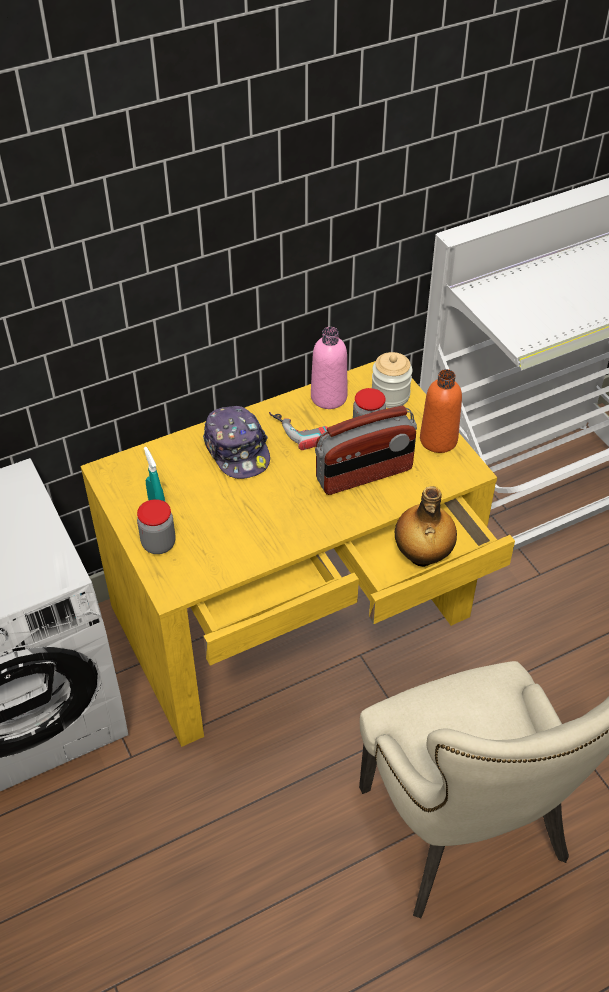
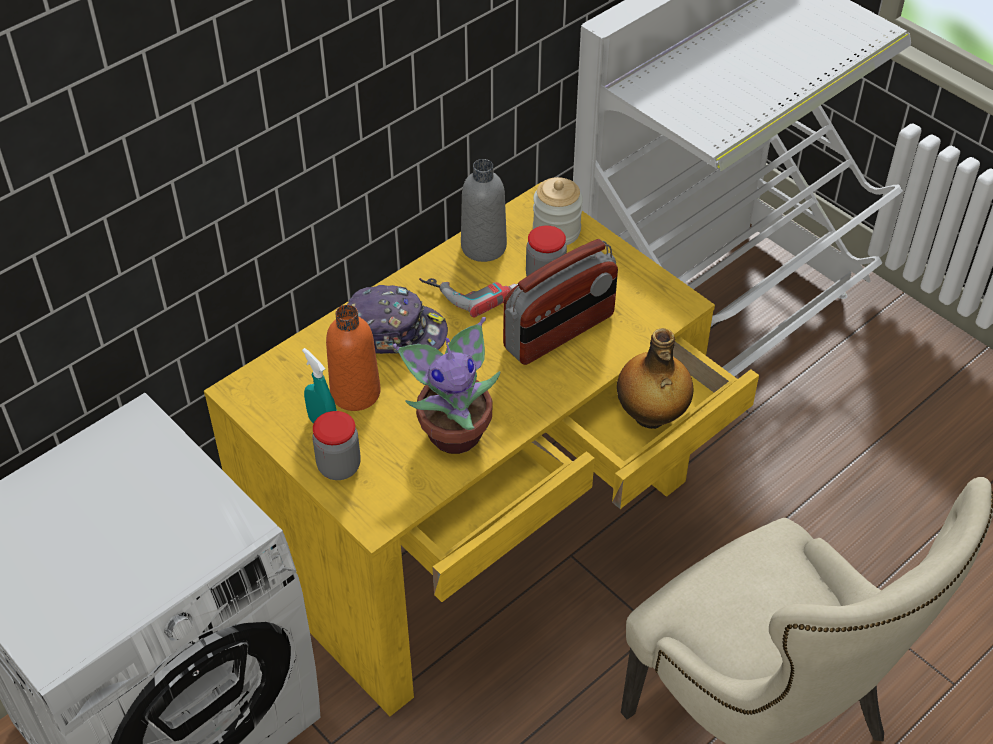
camera: 15 degrees left, 0 degrees up
(237, 450) = (395, 332): cap -> cap turned 45 degrees counterclockwise
(255, 534) = (454, 431): none -> potted plant
(328, 397) = (483, 247): pink bottle -> grey bottle
(438, 440) = (632, 274): orange bottle -> orange bottle (355, 393)

